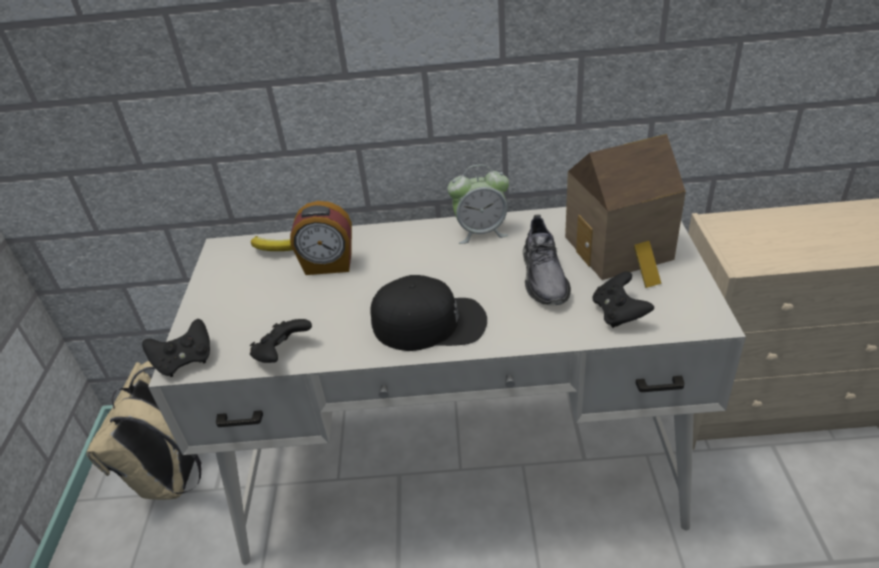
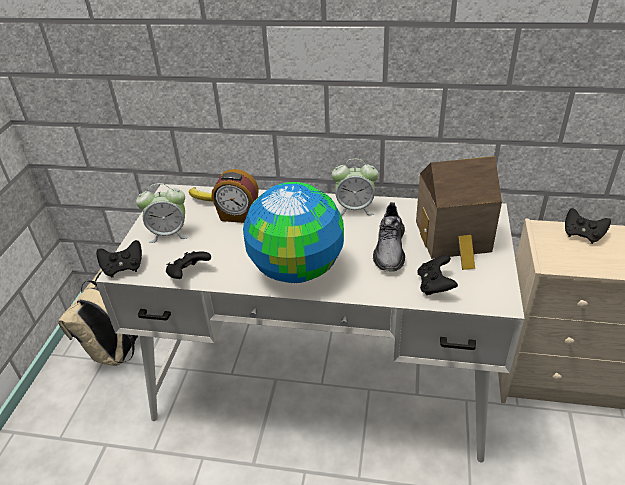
camera: 10 degrees right, 0 degrees up
(238, 303) = (169, 233): none -> alarm clock
(430, 322) = (296, 269): black cap -> globe
(767, 223) = (582, 235): none -> black game controller

